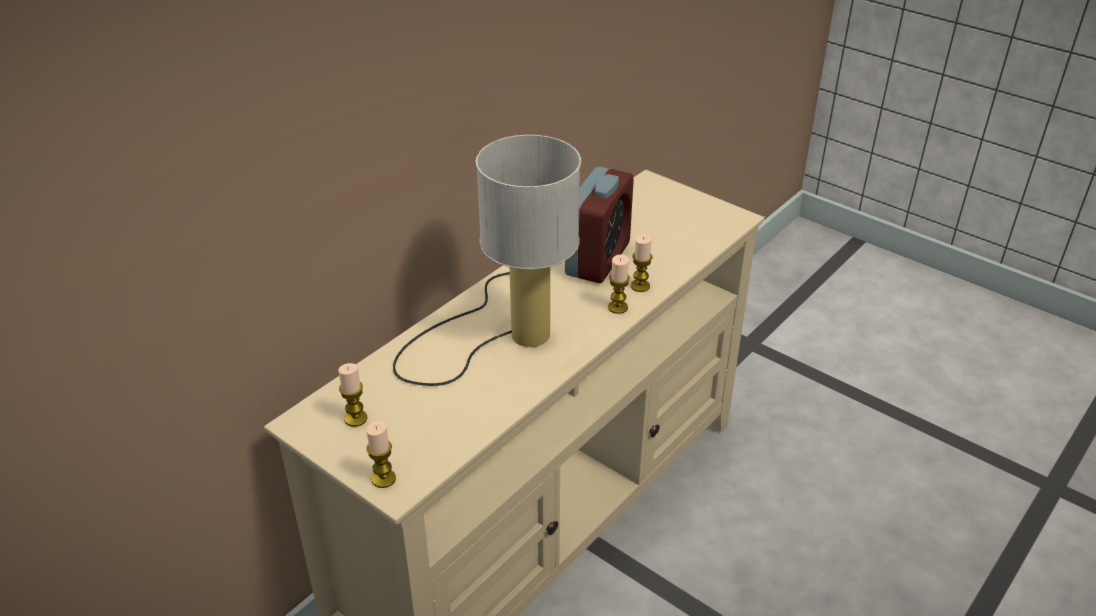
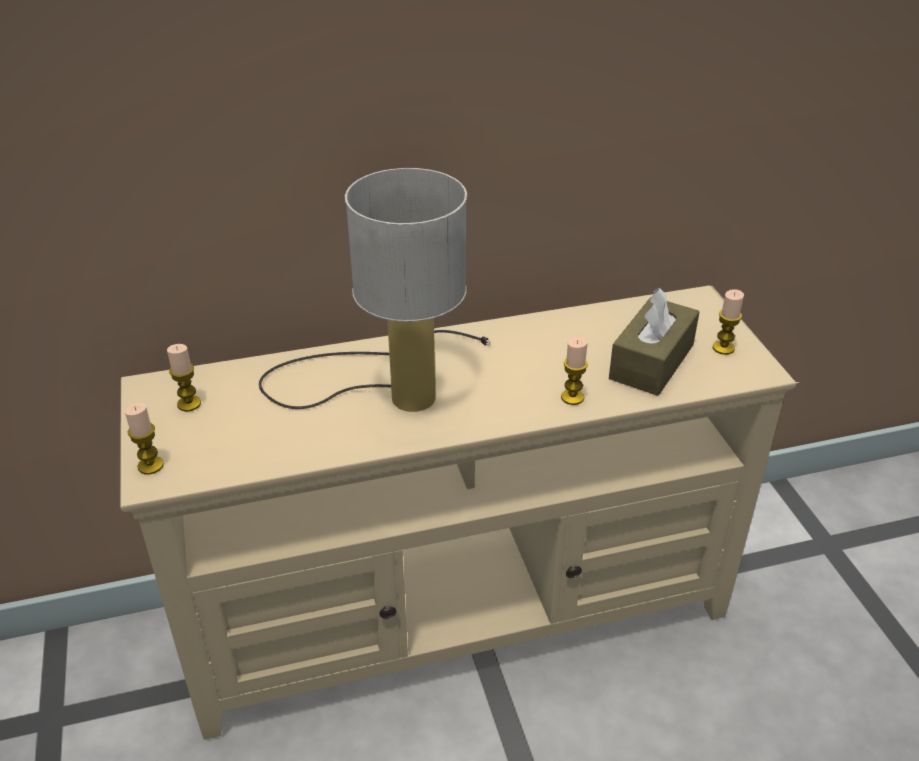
camera: 35 degrees right, 0 degrees up
(597, 259) = (558, 354): alarm clock -> none
(617, 307) = (525, 408): candle -> candle (723, 348)
(665, 239) = (651, 362): none -> brown tissue box

